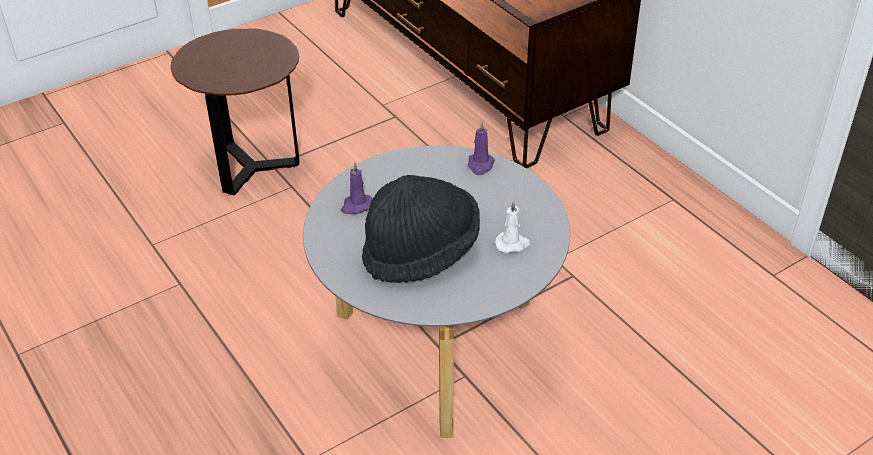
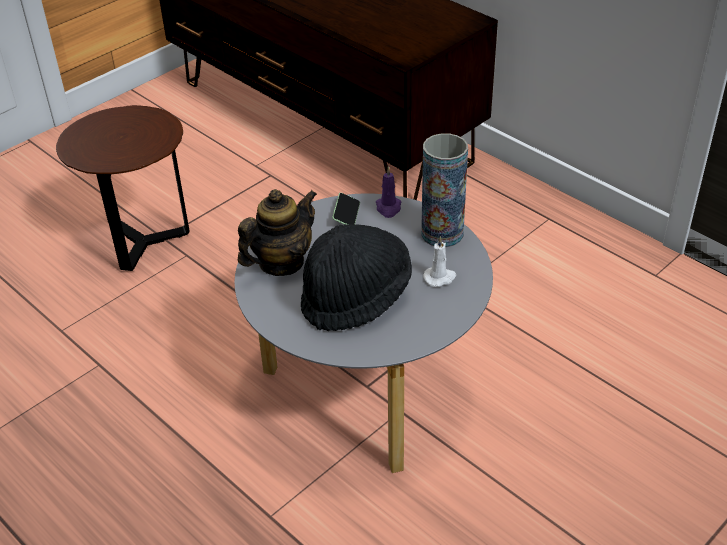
camera: 10 degrees left, 0 degrees up
(356, 206) = (281, 262): purple candle -> teapot
(435, 167) = (346, 215): none -> phone
(528, 199) = (442, 233): none -> vase

